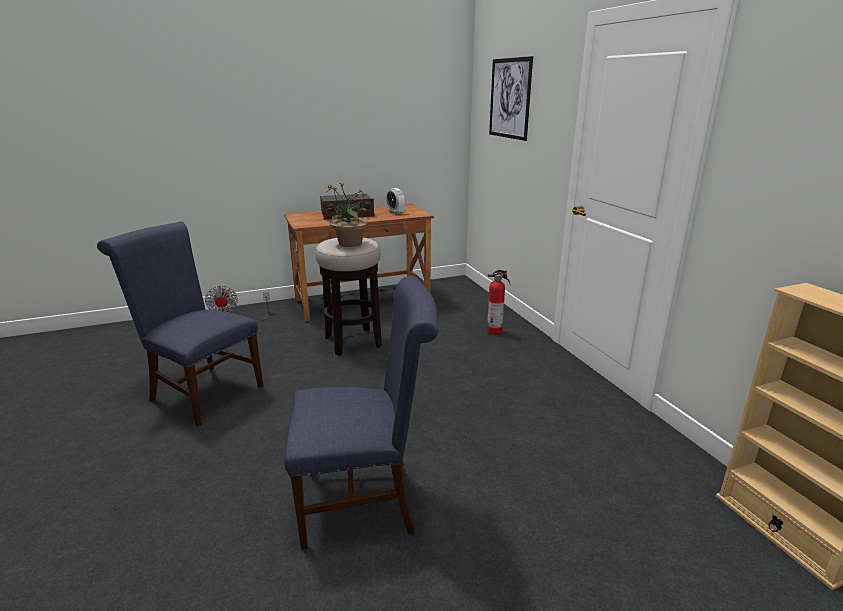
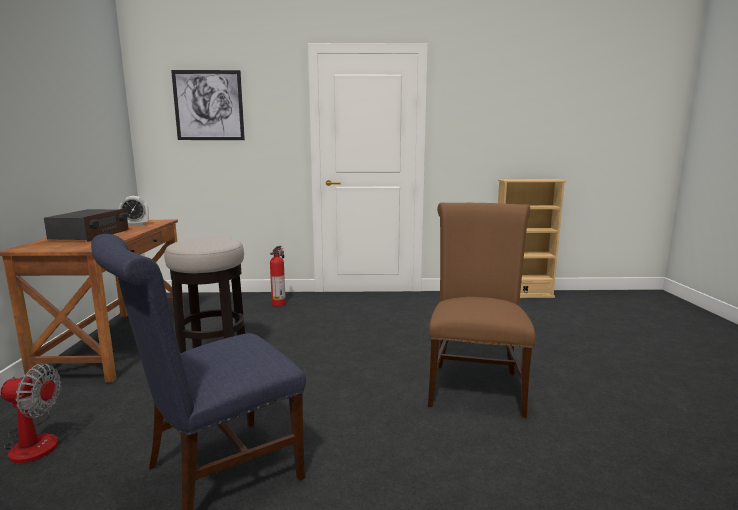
camera: 70 degrees left, 10 degrees down
(349, 244) = (213, 241): potted plant -> none
(366, 499) = (475, 384): blue chair -> brown chair

